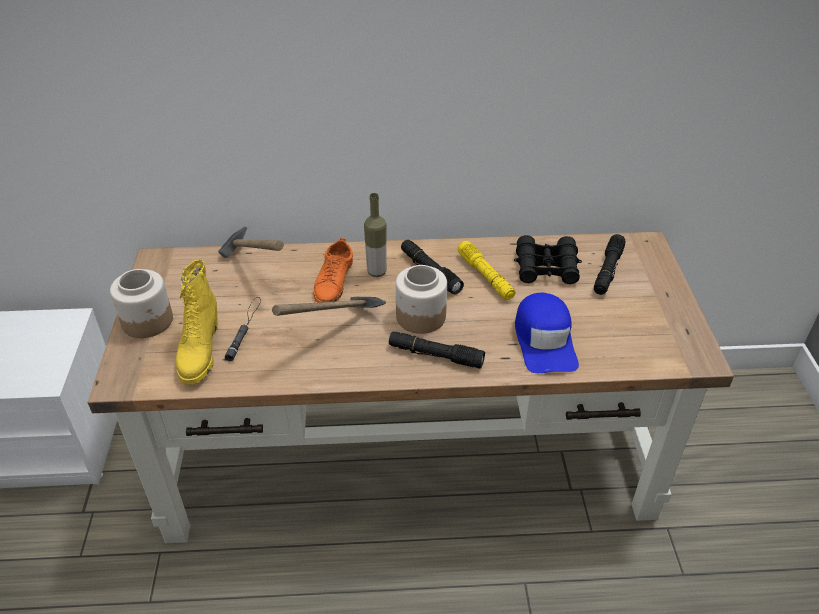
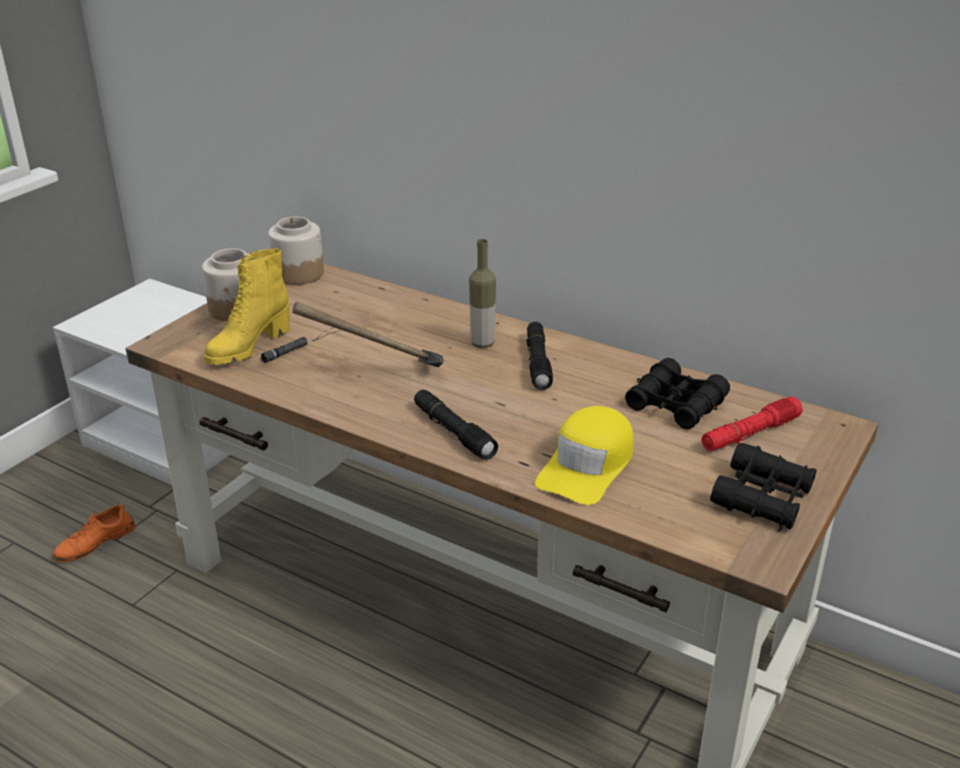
camera: 35 degrees right, 10 degrees down
(256, 271) = (370, 304): hammer -> none
(334, 281) = (431, 337): orange shoe -> orange shoe (95, 542)
(420, 316) = (479, 395): jar -> jar (298, 273)
(485, 277) = (593, 387): yellow flashlight -> none
(544, 340) = (587, 466): blue cap -> yellow cap
(607, 270) = (750, 434): black flashlight -> red flashlight
(658, 314) = (762, 497): none -> black binoculars

